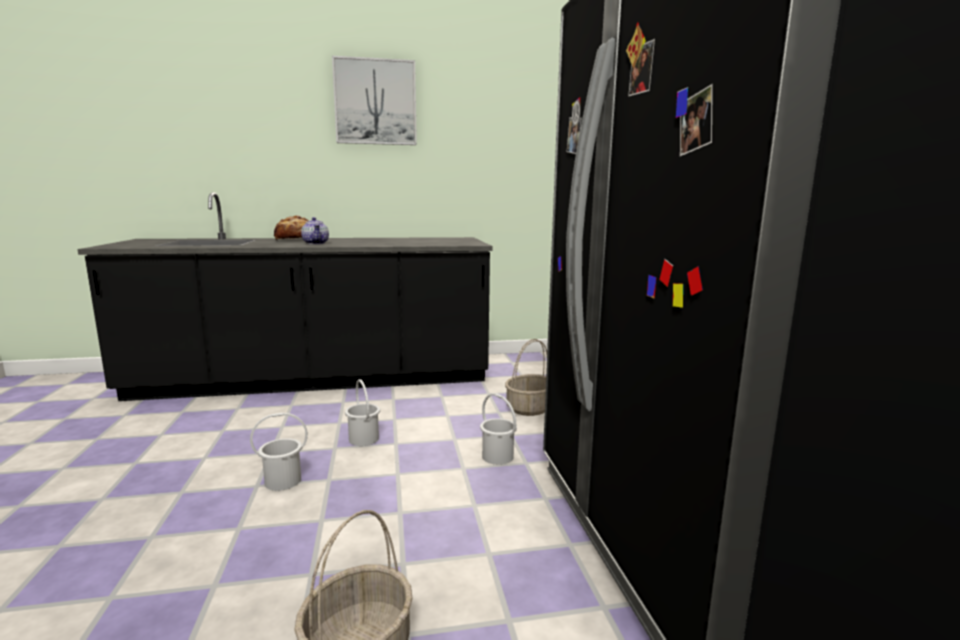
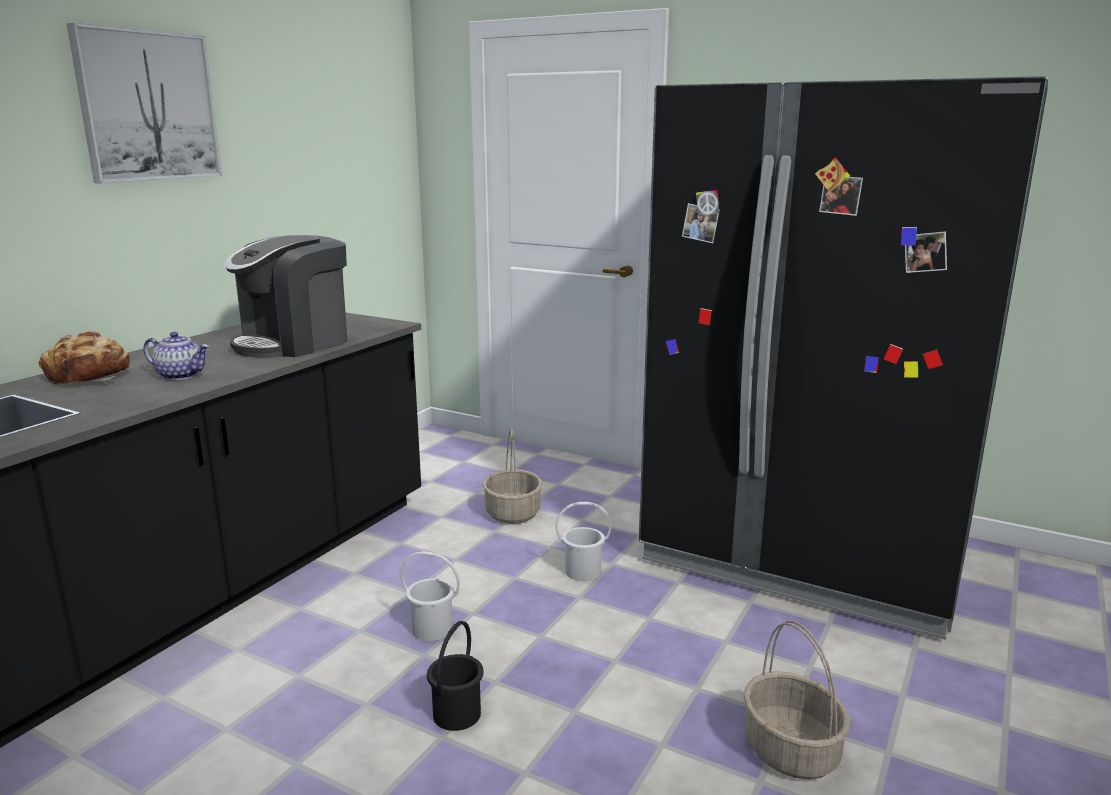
camera: 50 degrees left, 5 degrees up
(282, 481) = (456, 714): white bucket -> black bucket
(401, 243) = (294, 343): none -> coffee machine

